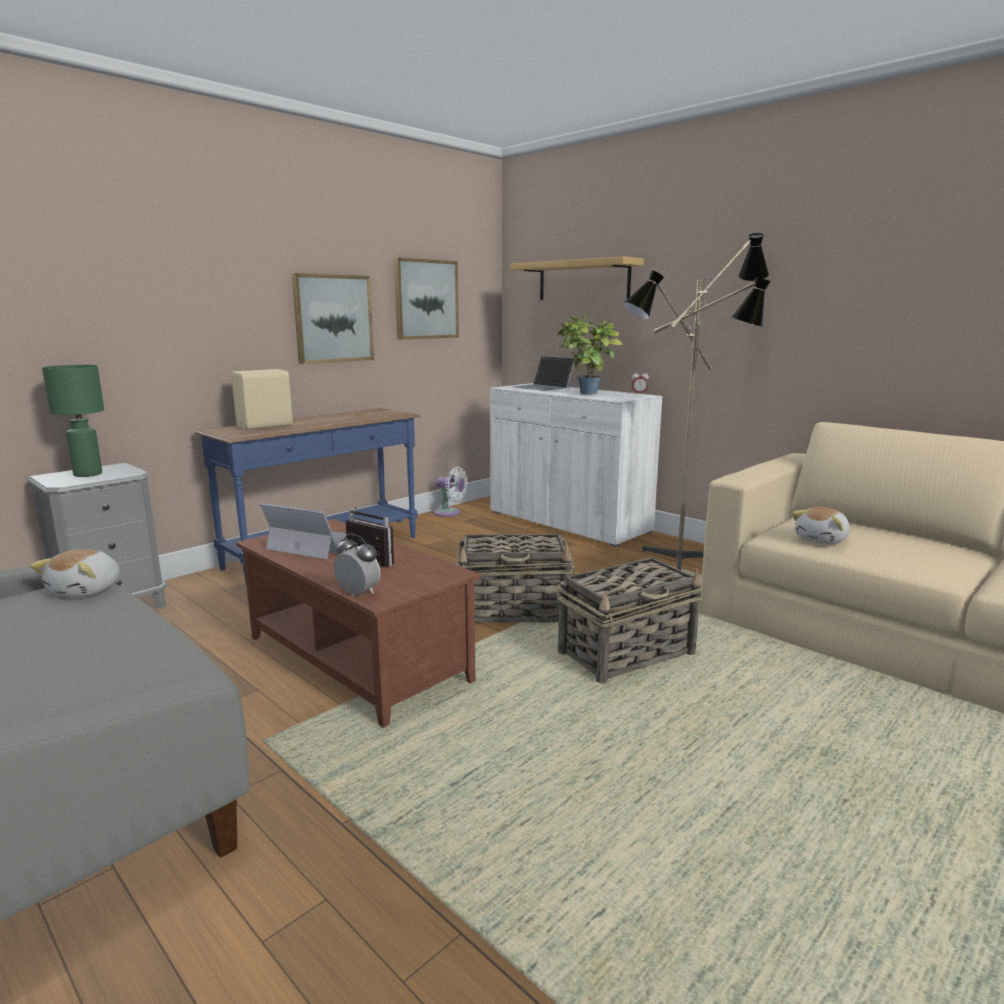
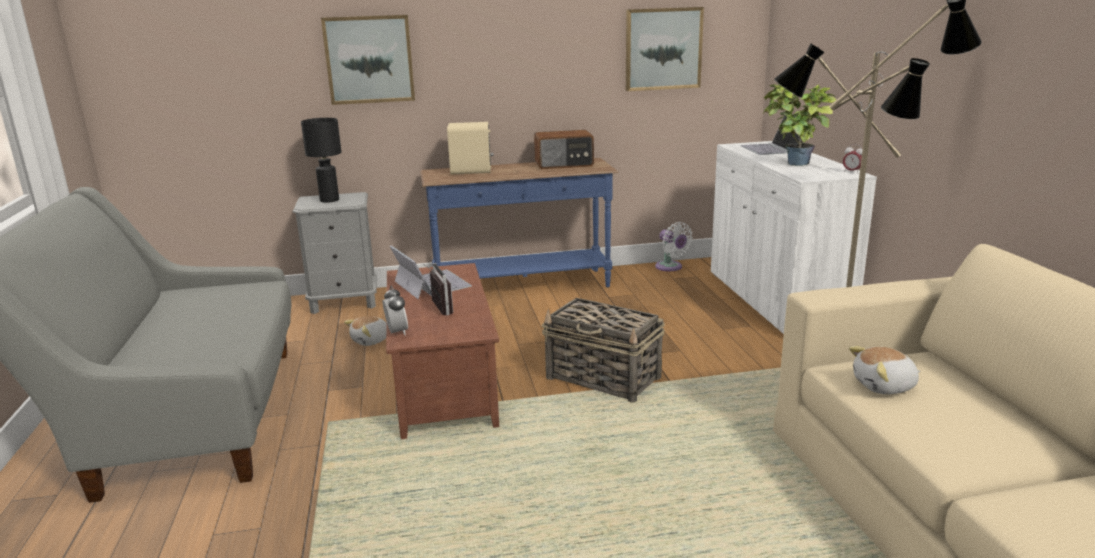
camera: 35 degrees right, 5 degrees up
(87, 474) = (329, 200): green table lamp -> black table lamp
(87, 590) = (260, 290): plush toy -> plush toy (371, 341)
(333, 318) = (555, 72): picture -> picture (369, 59)
(357, 414) = (564, 164): none -> radio
(583, 280) = (828, 30): shelf -> none
(627, 653) = (649, 445): basket -> none

